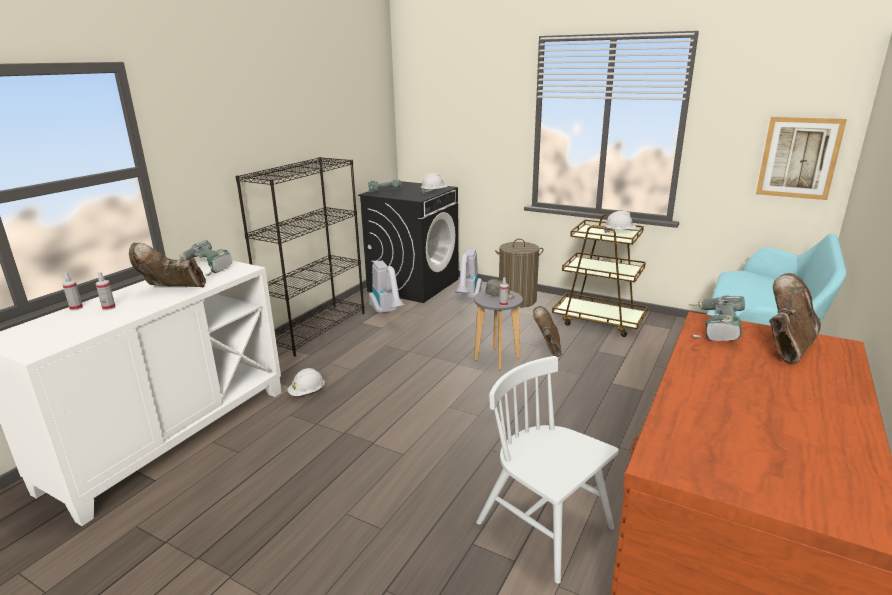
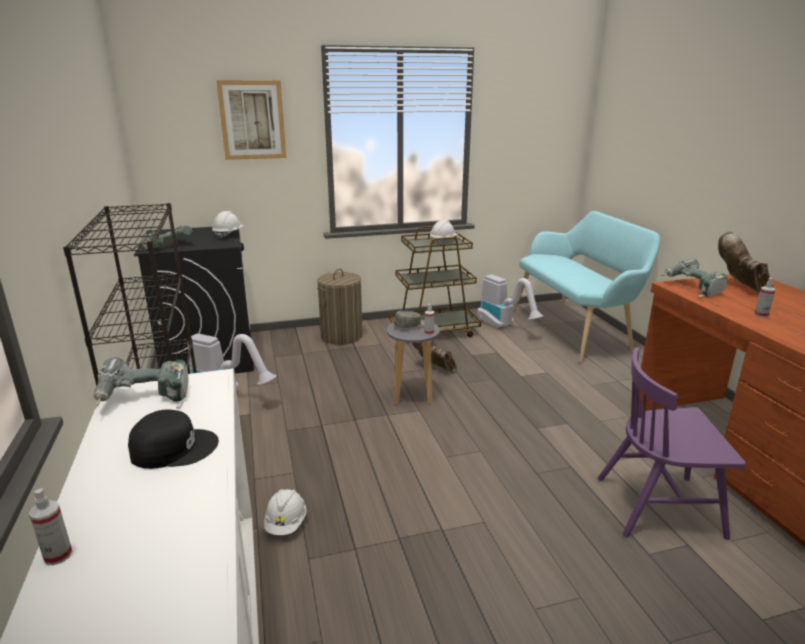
camera: 45 degrees left, 0 degrees up
(109, 307) = (130, 521): spray bottle -> spray bottle (761, 315)
(172, 290) = (174, 447): brown boot -> black cap
(468, 298) = (292, 350): vacuum cleaner -> vacuum cleaner (504, 326)
(545, 526) = (659, 506): white chair -> purple chair
(798, 158) = (552, 155): picture -> picture (252, 120)

